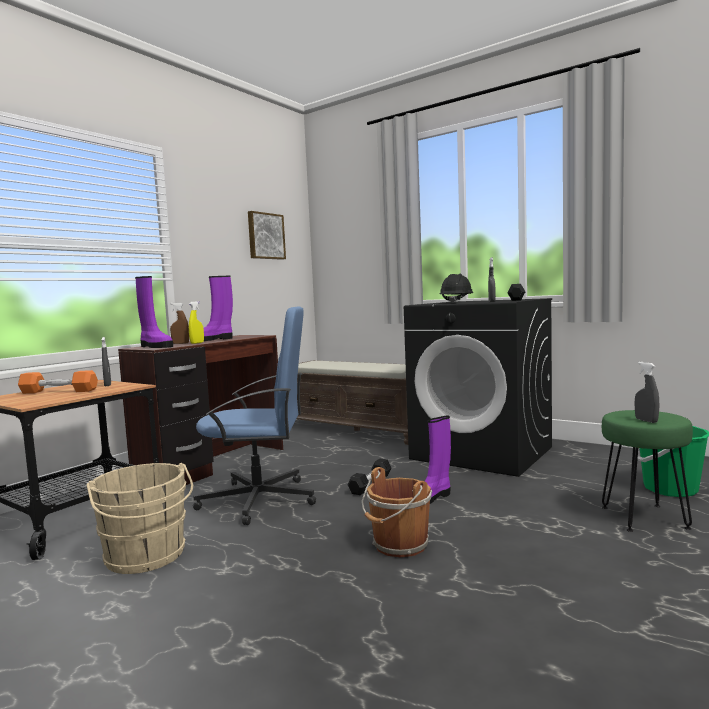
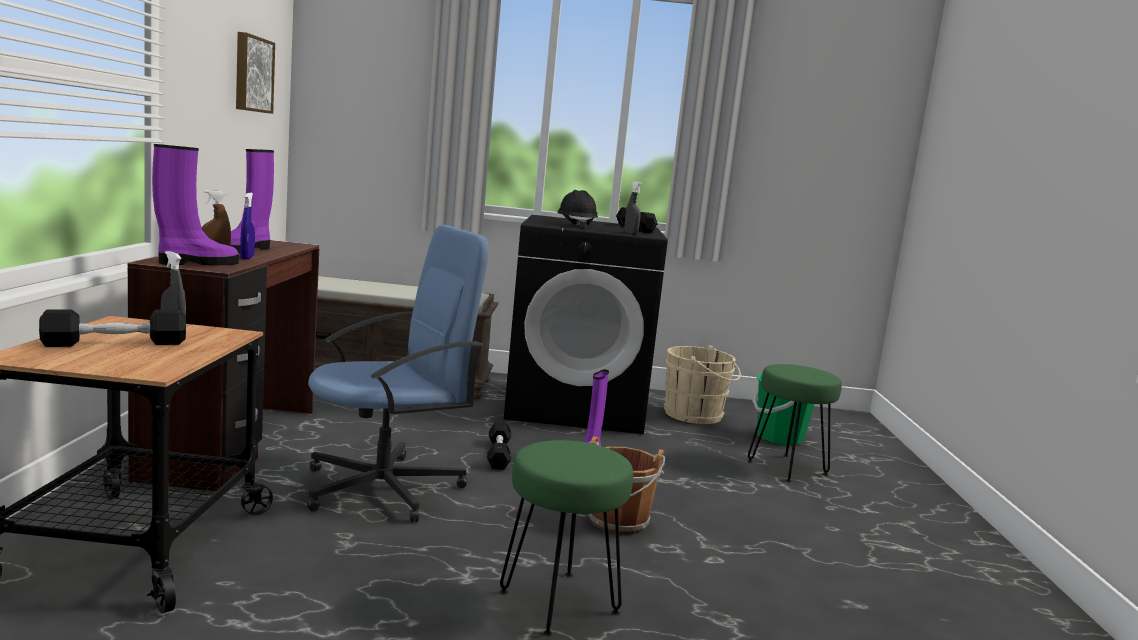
camera: 35 degrees left, 5 degrees up
(58, 391) = (115, 343): orange dumbbell -> black dumbbell
(146, 557) = (339, 581): beige bucket -> beige bucket (697, 415)
(155, 346) = (196, 263): purple boot -> purple boot turned 45 degrees counterclockwise
(197, 343) = (247, 258): yellow spray bottle -> blue spray bottle
(260, 603) = (558, 603): none -> green stool
(646, 421) = (811, 377): grey spray bottle -> none

